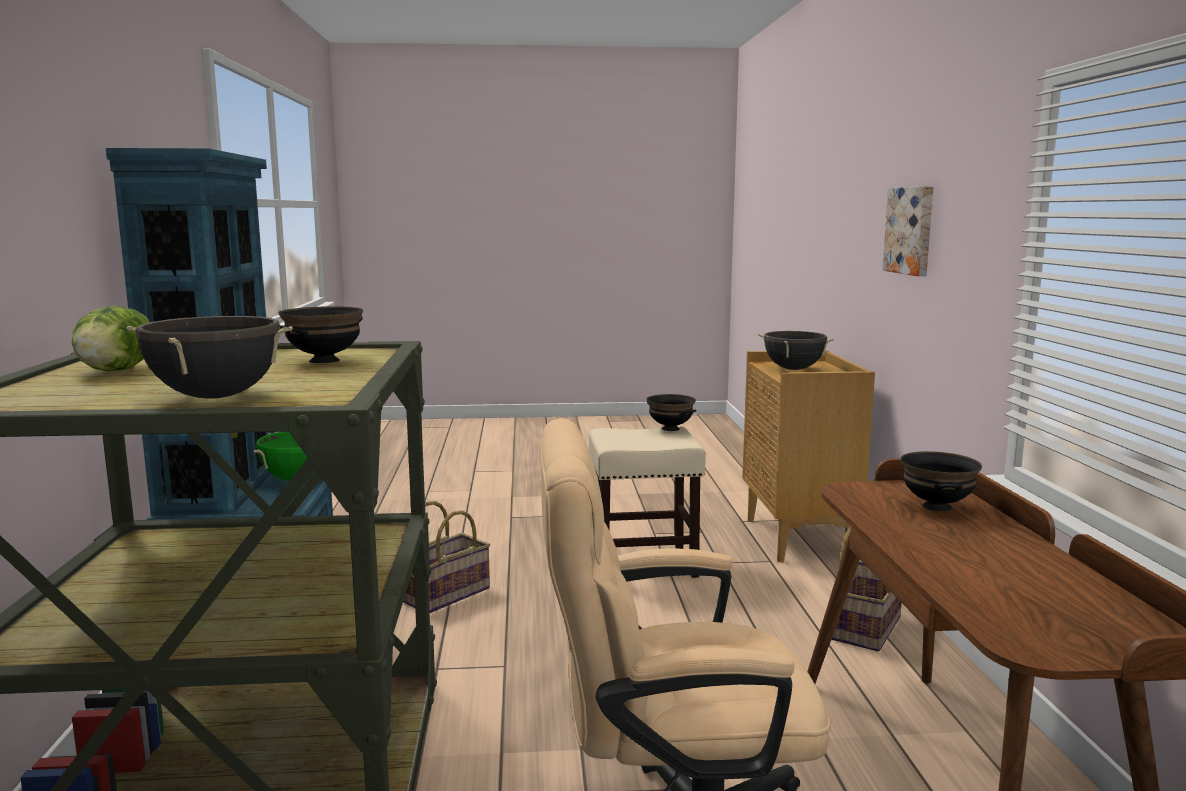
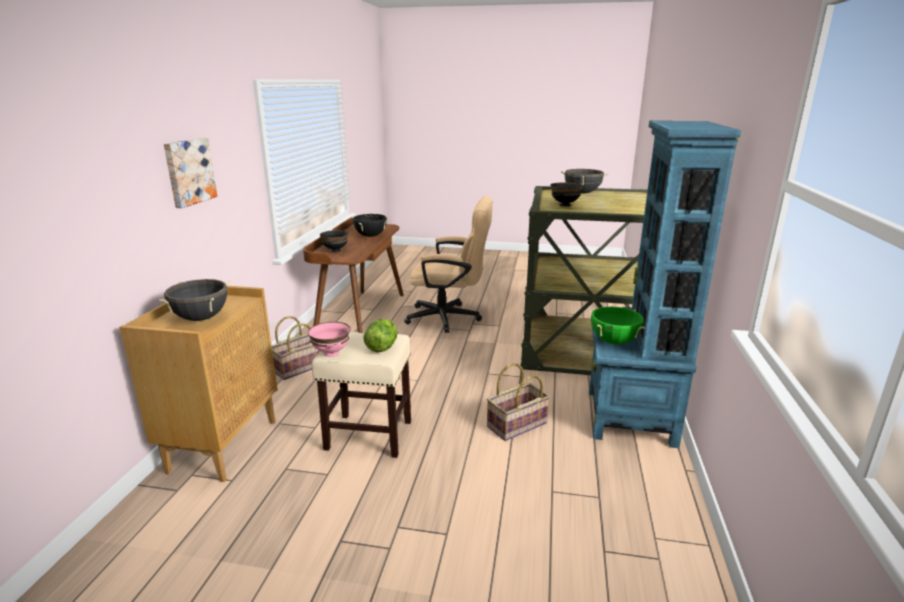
camera: 165 degrees left, 10 degrees up
(115, 371) = (638, 204): lettuce -> lettuce (382, 348)
(670, 429) = (332, 353): black bowl -> pink bowl
(973, 573) = (370, 236): none -> black cooking pot

